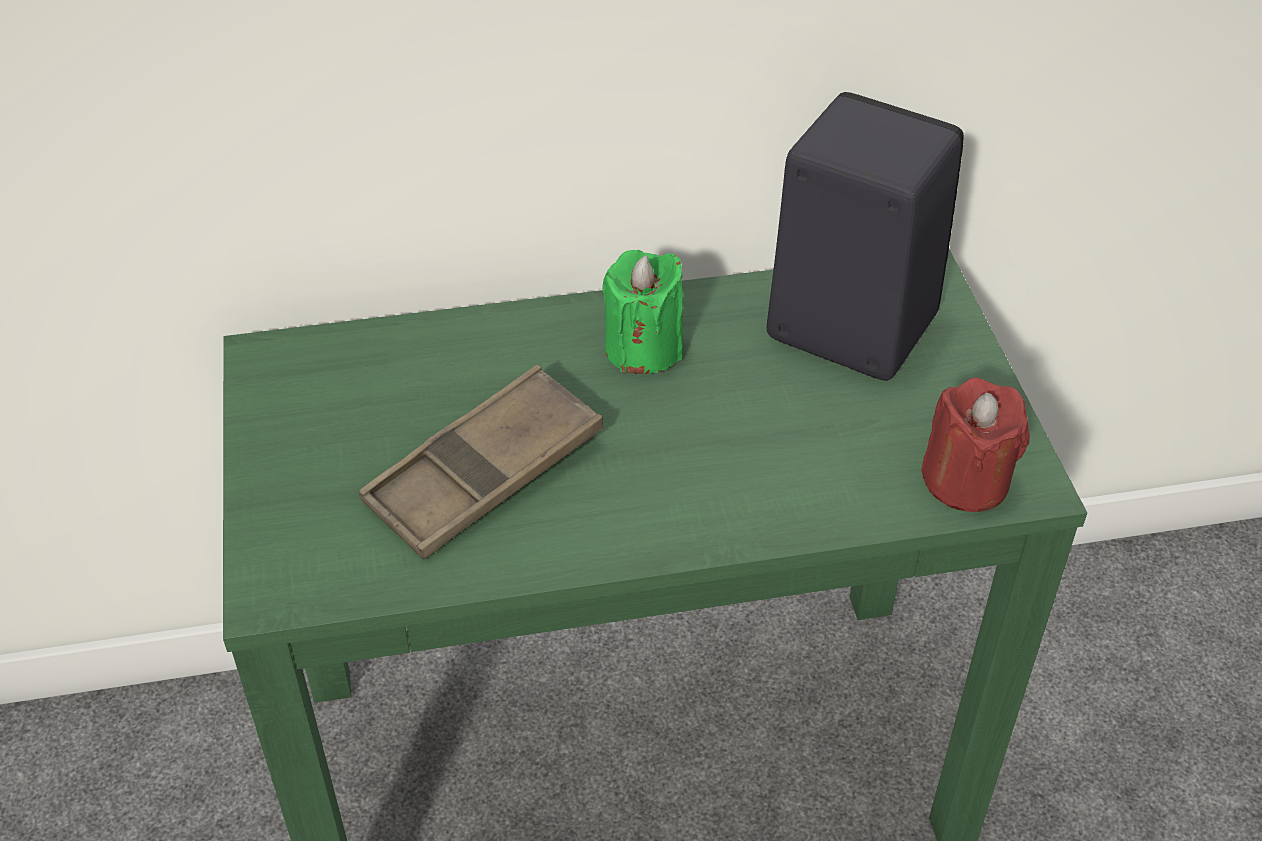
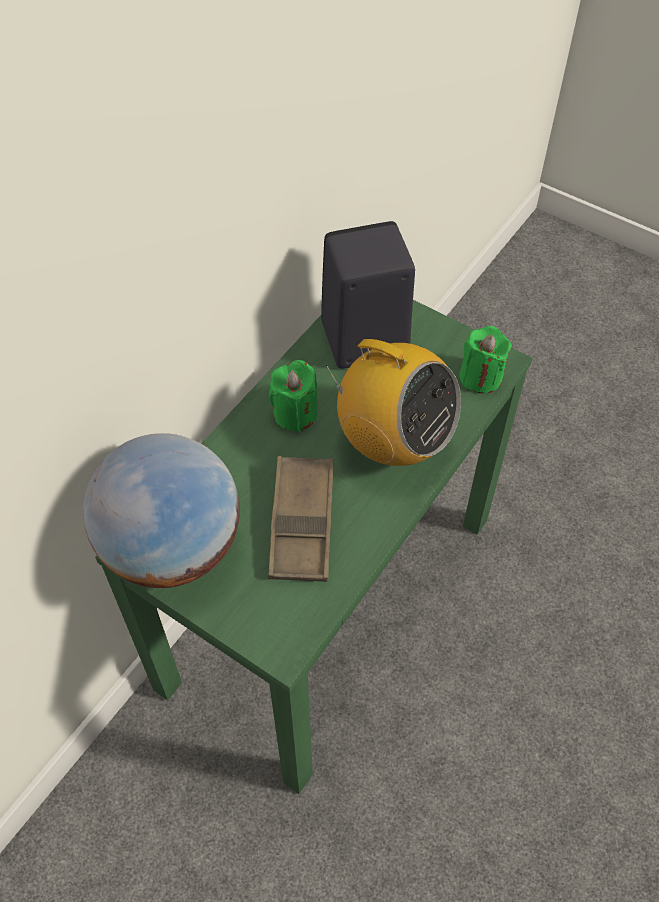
camera: 45 degrees left, 10 degrees up
(309, 386) = (172, 547): none -> globe
(727, 470) = (393, 442): none -> radio
(966, 481) = (481, 377): red candle -> green candle

